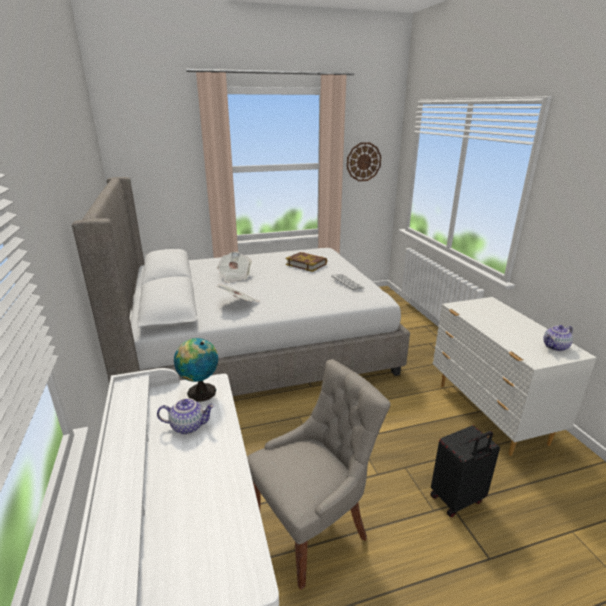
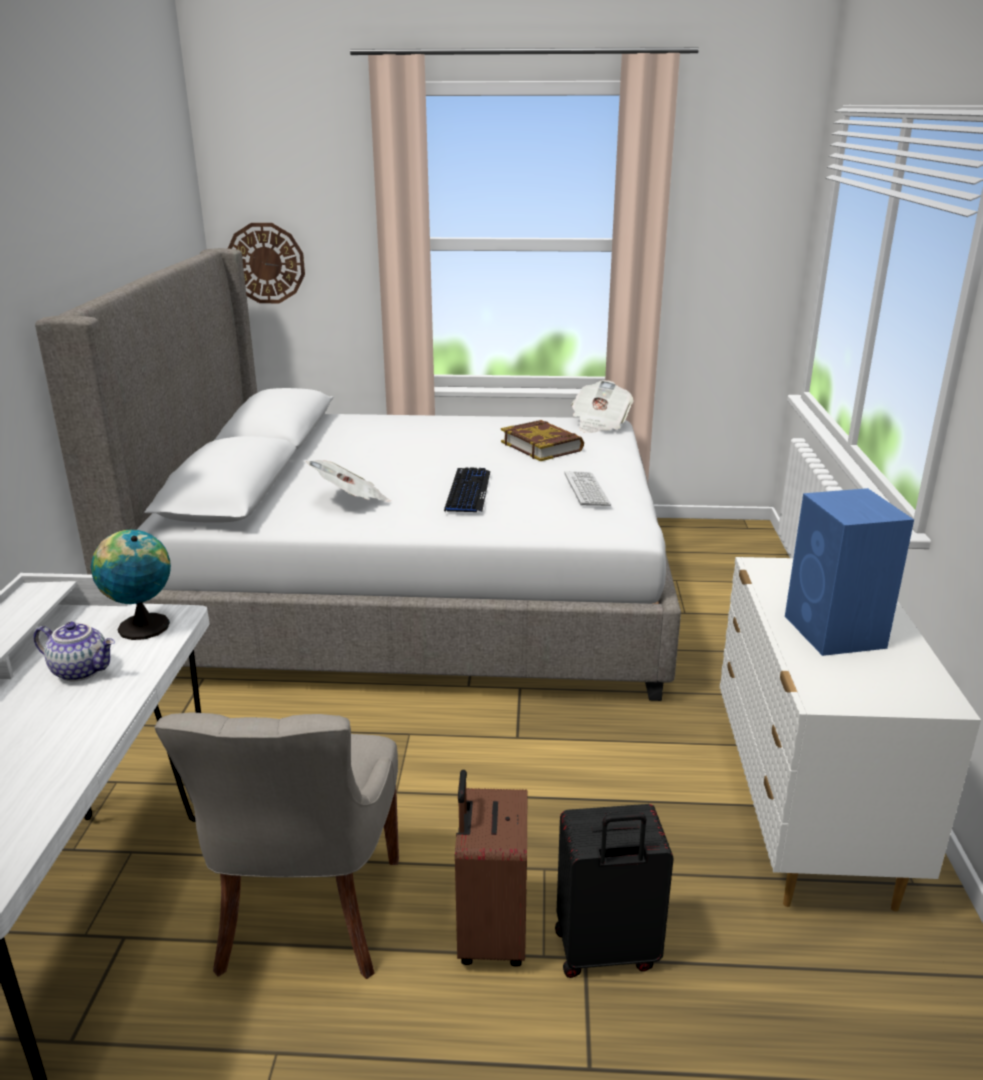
camera: 20 degrees right, 0 degrees up
(234, 276) = (387, 452): newspaper -> newspaper (599, 424)
(293, 290) = (468, 491): none -> keyboard
(313, 527) = (307, 917): grey chair -> grey chair turned 105 degrees clockwise
(363, 162) = (721, 240): wall clock -> wall clock (266, 263)
(403, 507) = (489, 934): none -> brown suitcase
(512, 330) = (835, 633): none -> blue speaker
(555, 347) = (901, 682): teapot -> none

